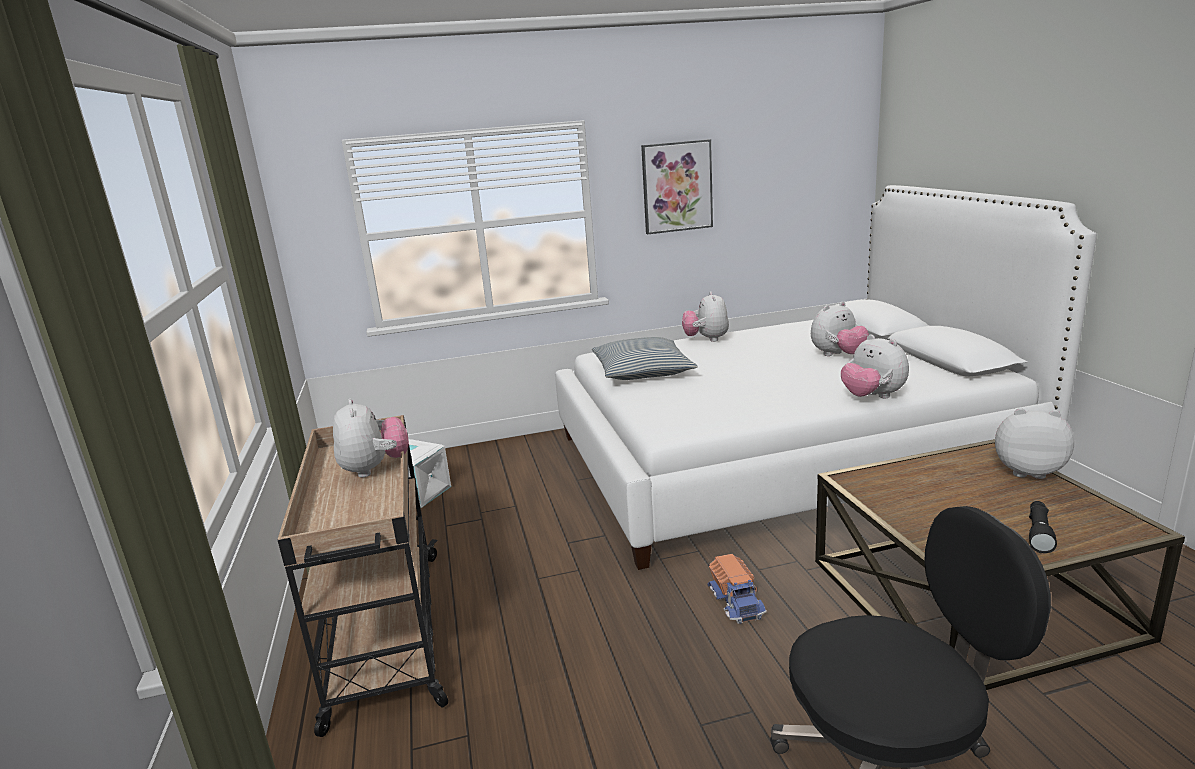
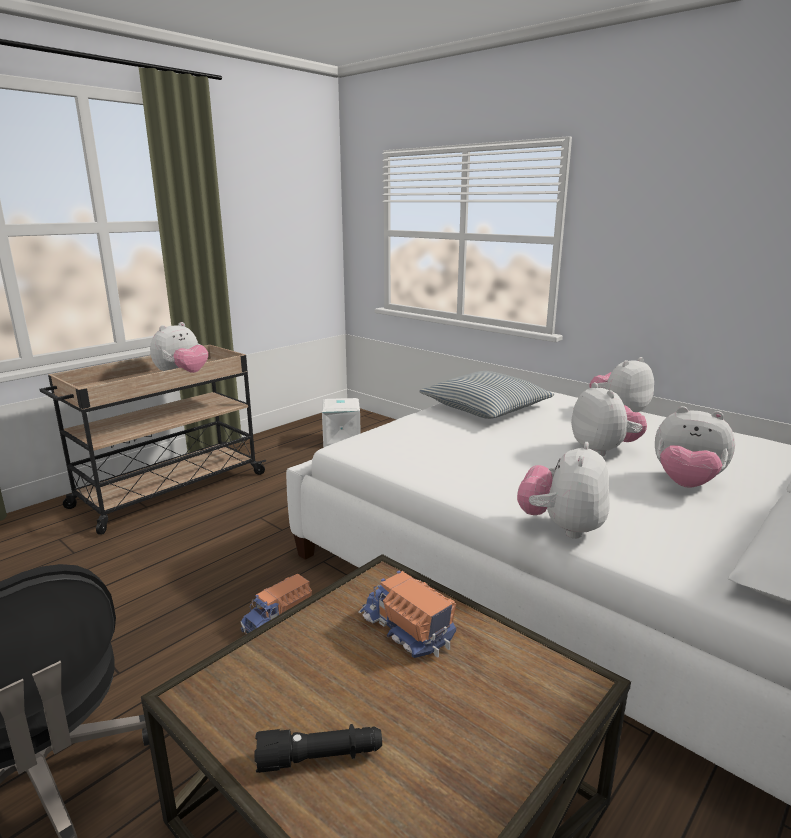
camera: 55 degrees right, 0 degrees up
(677, 187) = (665, 223): picture -> none
(920, 484) = (406, 629): none -> toy truck
(1027, 471) = (535, 729): plush toy -> plush toy (603, 450)

